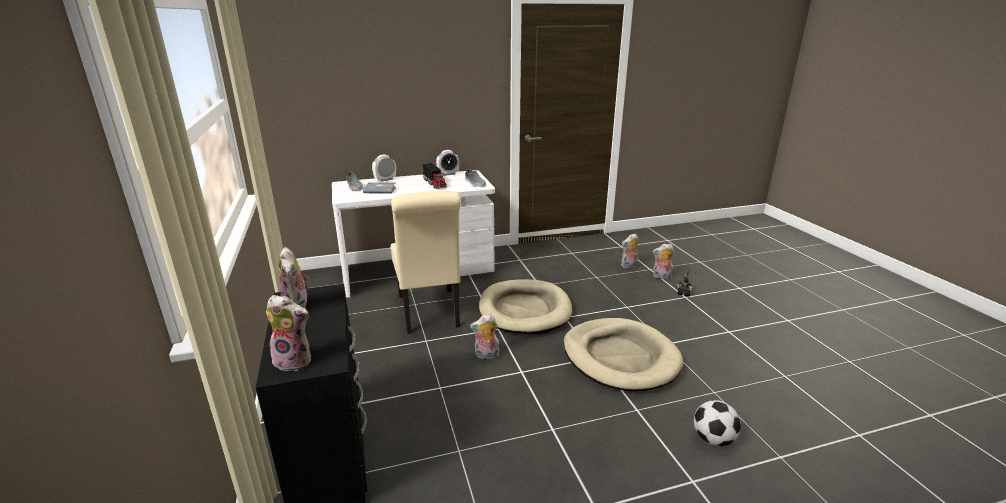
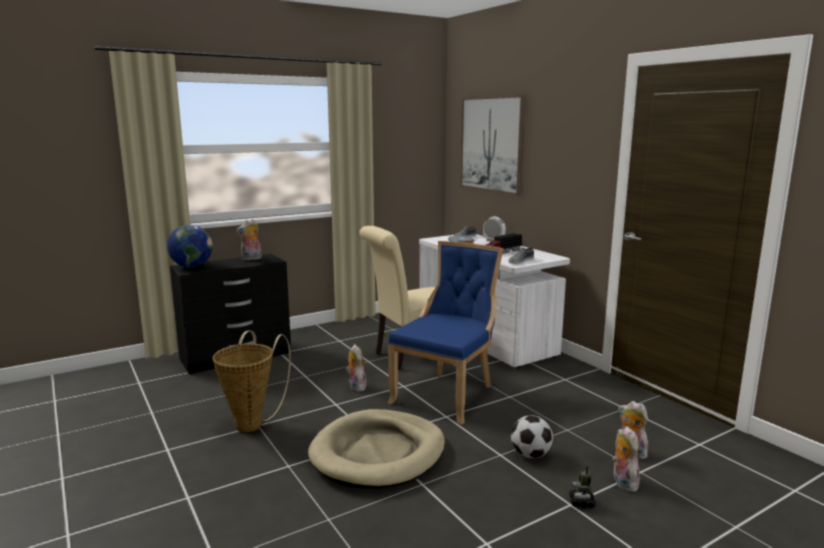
camera: 75 degrees right, 10 degrees down
(295, 361) = (192, 266): plush toy -> globe
(346, 78) = (492, 144): none -> picture
(448, 174) = (538, 252): alarm clock -> none
(524, 310) = (447, 394): beige dog bed -> blue chair
(546, 433) = (252, 423): none -> basket
(713, 439) = (244, 513): football -> football (530, 455)

